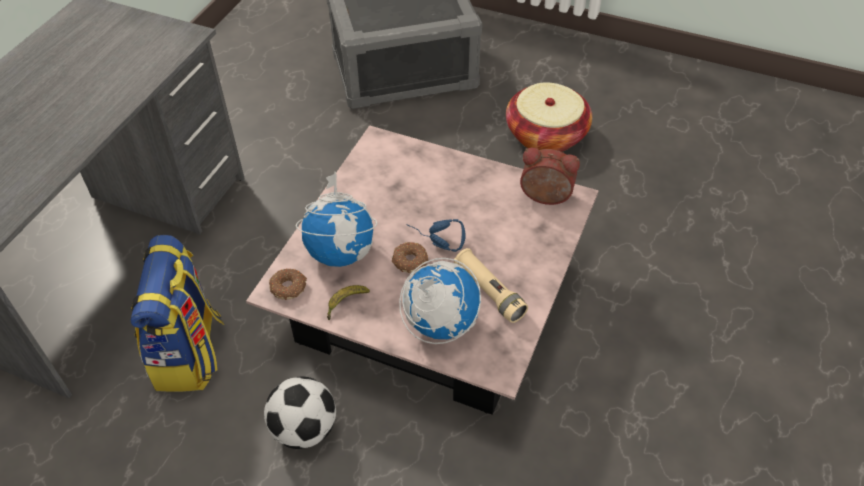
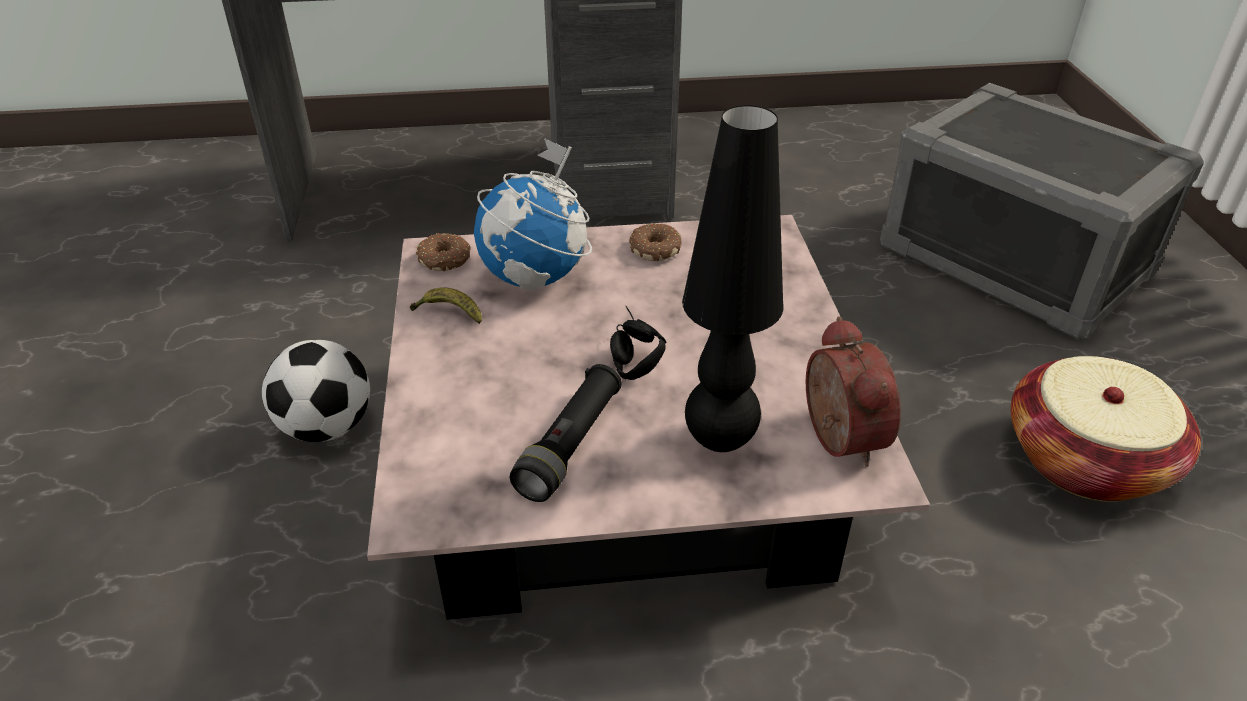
camera: 60 degrees right, 10 degrees down
(190, 354) = (389, 292): backpack -> none
(409, 261) = (568, 341): donut -> donut (654, 249)
(435, 241) = (627, 351): blue headphones -> black headphones
(440, 323) = (469, 415): globe -> none
(489, 291) = (570, 445): beige flashlight -> black flashlight
(521, 236) = (720, 440): none -> black table lamp

